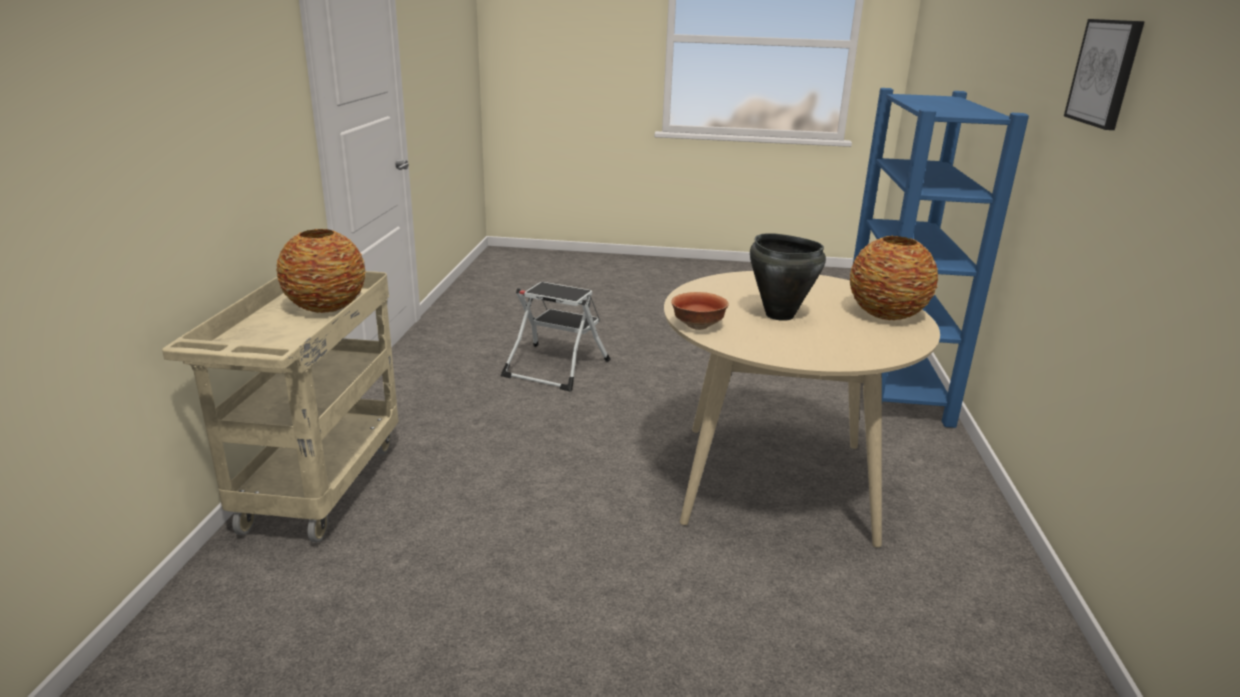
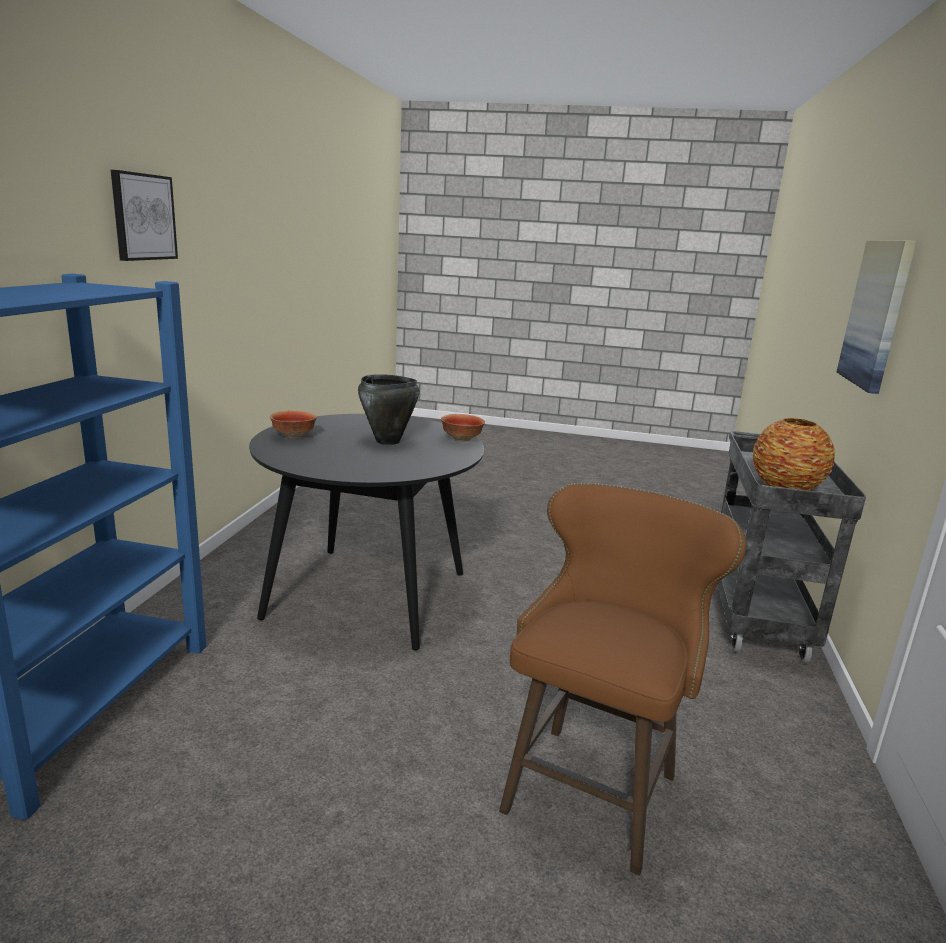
camera: 175 degrees left, 5 degrees down
(168, 120) = (877, 314): none -> picture
(318, 493) = (755, 617): beige cart -> black cart
(555, 366) = (594, 787): step ladder -> brown stool
(775, 482) = (368, 595): beige dining table -> black dining table
(887, 314) = (293, 436): vase -> bowl

